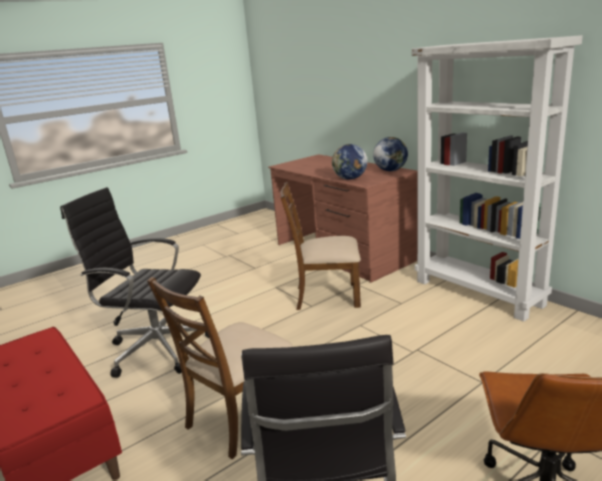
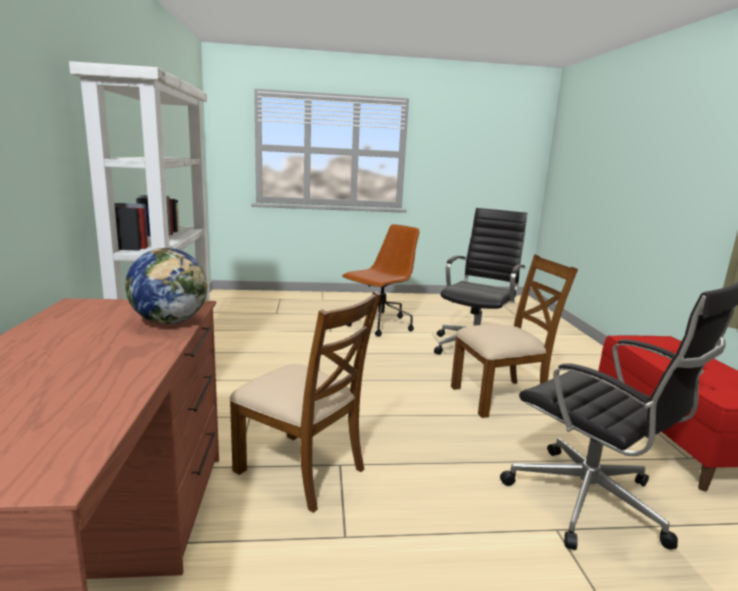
camera: 150 degrees left, 5 degrees down
(390, 170) = (74, 313): globe -> none

